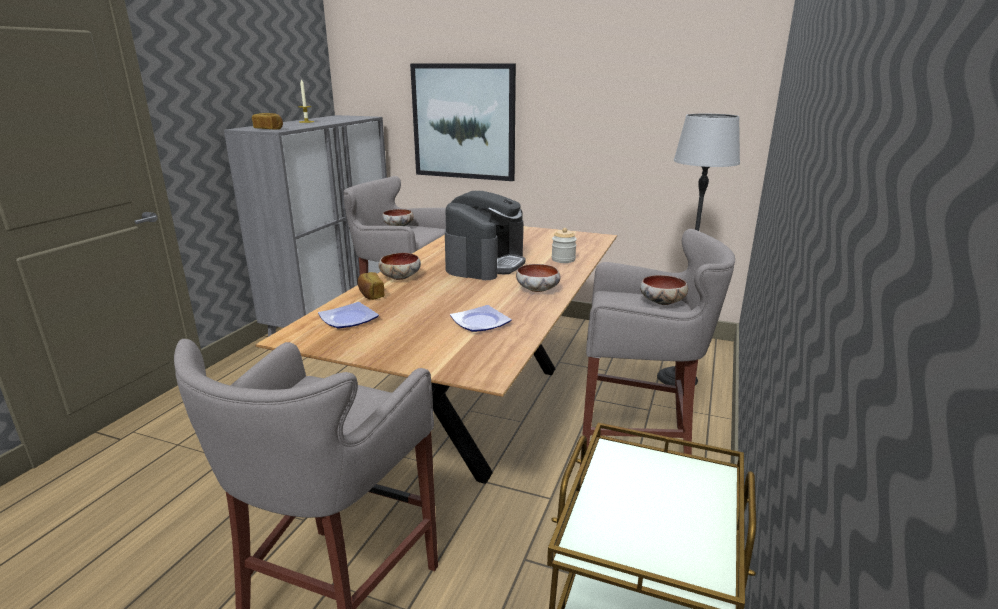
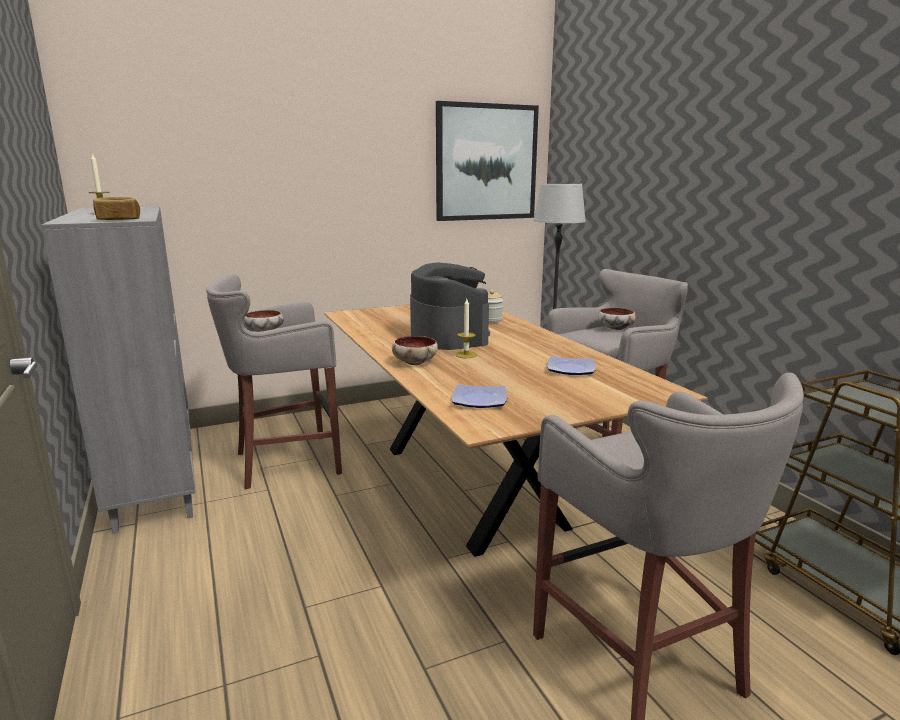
camera: 45 degrees left, 5 degrees down
(370, 294) = (434, 380): bread -> none
(449, 283) = (466, 355): none -> candle
(463, 122) = (272, 207): picture -> picture (486, 162)
(538, 290) = (538, 341): bowl -> none

